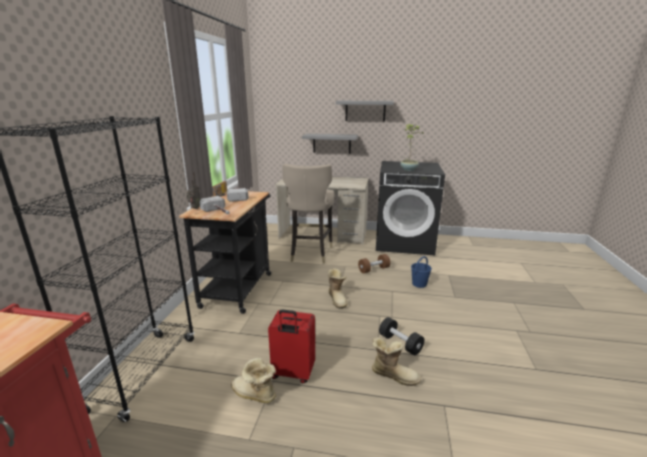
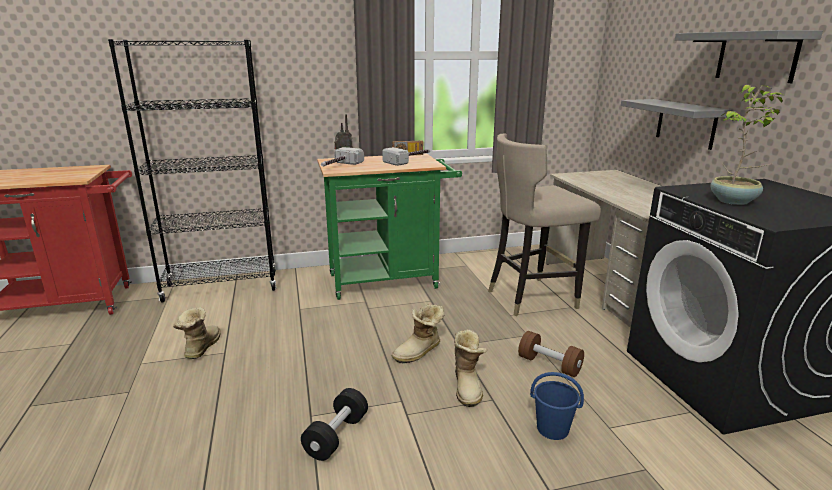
camera: 65 degrees right, 0 degrees up
(239, 287) = (390, 280): black cart -> green cart
(292, 373) = (240, 361): red suitcase -> none
(393, 374) = (258, 442): boot -> boot (468, 387)

